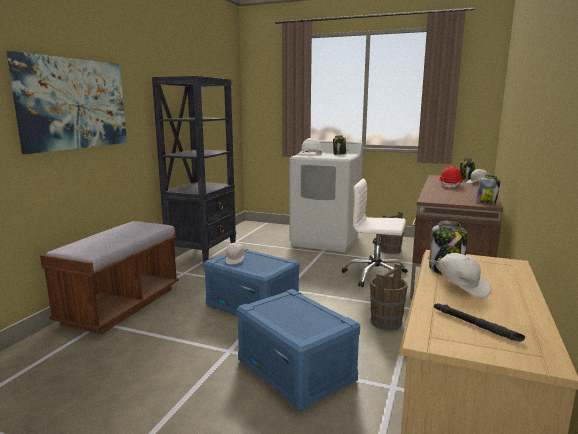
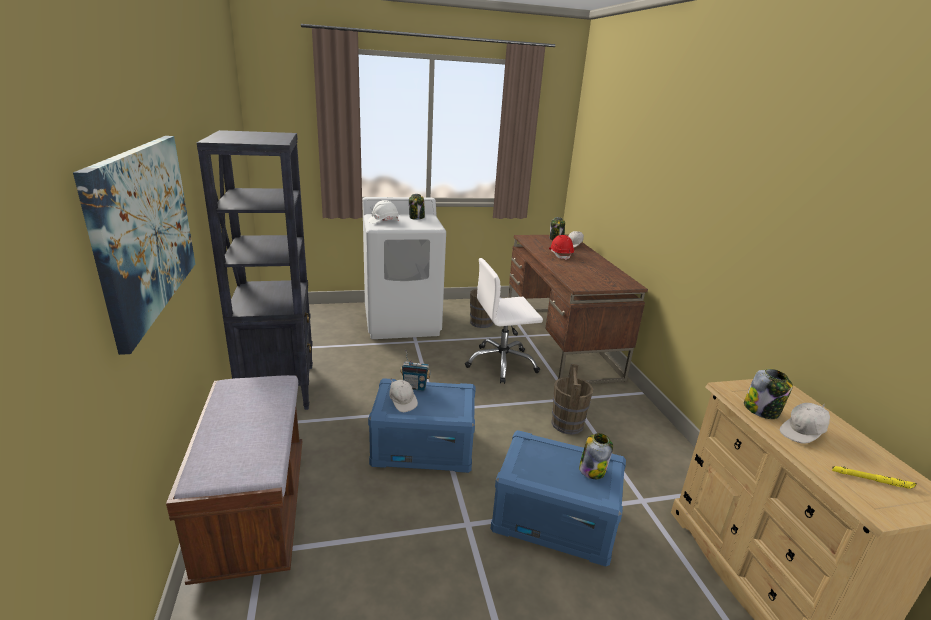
camera: 35 degrees left, 10 degrees up
(254, 255) = (415, 387): none -> radio
(461, 288) = (803, 433): white cap -> white cap turned 150 degrees clockwise
(475, 325) = (872, 480): black flashlight -> yellow flashlight
(486, 202) = (624, 281): jar -> jar (592, 470)

